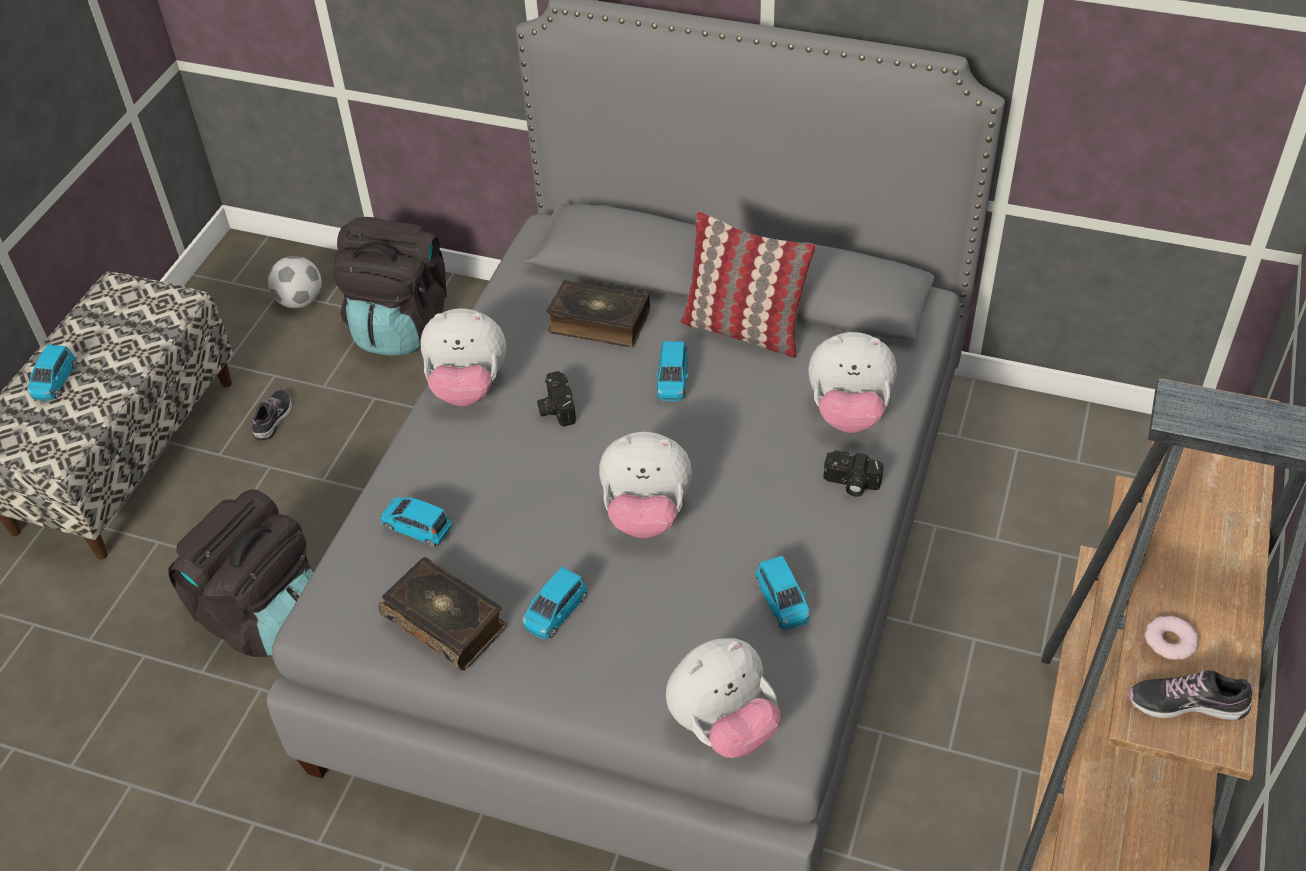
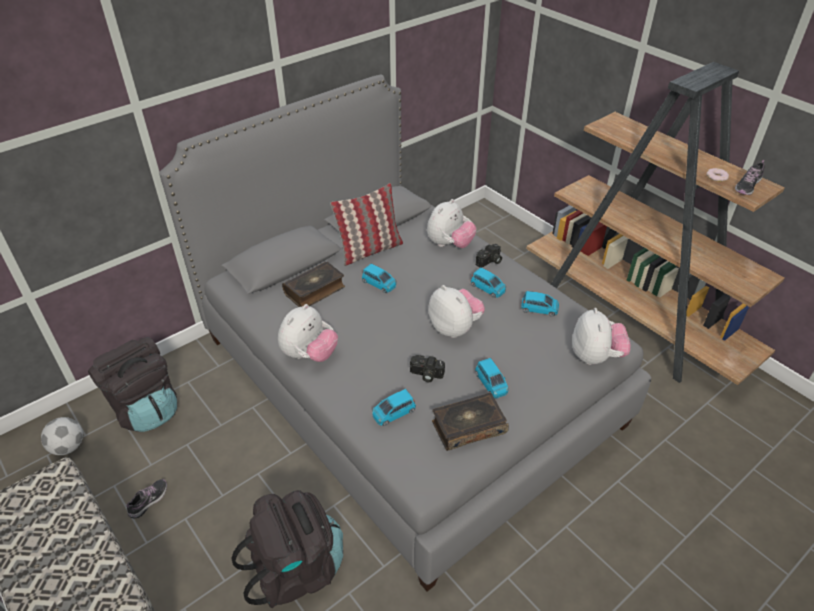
camera: 60 degrees left, 5 degrees down
(55, 381) = (44, 579): blue toy car -> blue toy car (487, 288)
(273, 419) = (149, 501): shoe -> shoe turned 75 degrees clockwise
(555, 408) = (358, 328): camera -> camera (426, 375)
(646, 514) = (455, 328): plush toy -> plush toy turned 75 degrees counterclockwise

